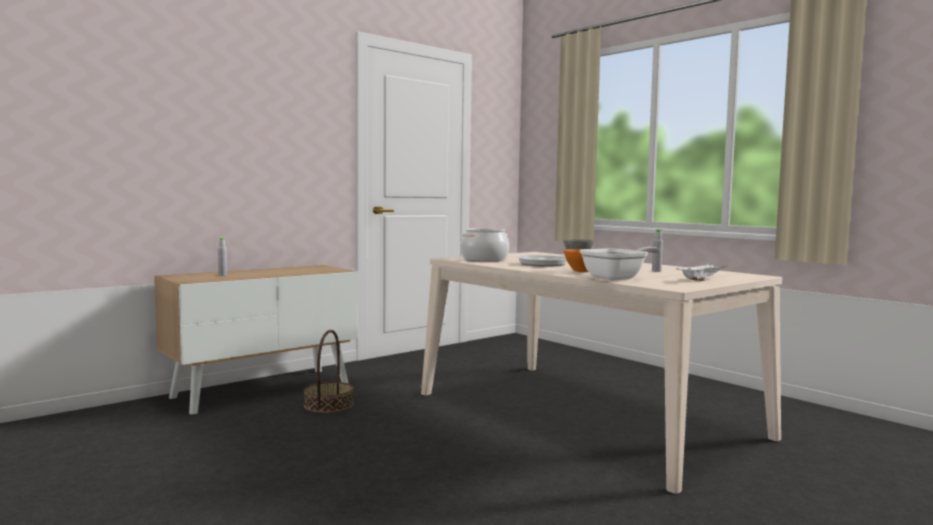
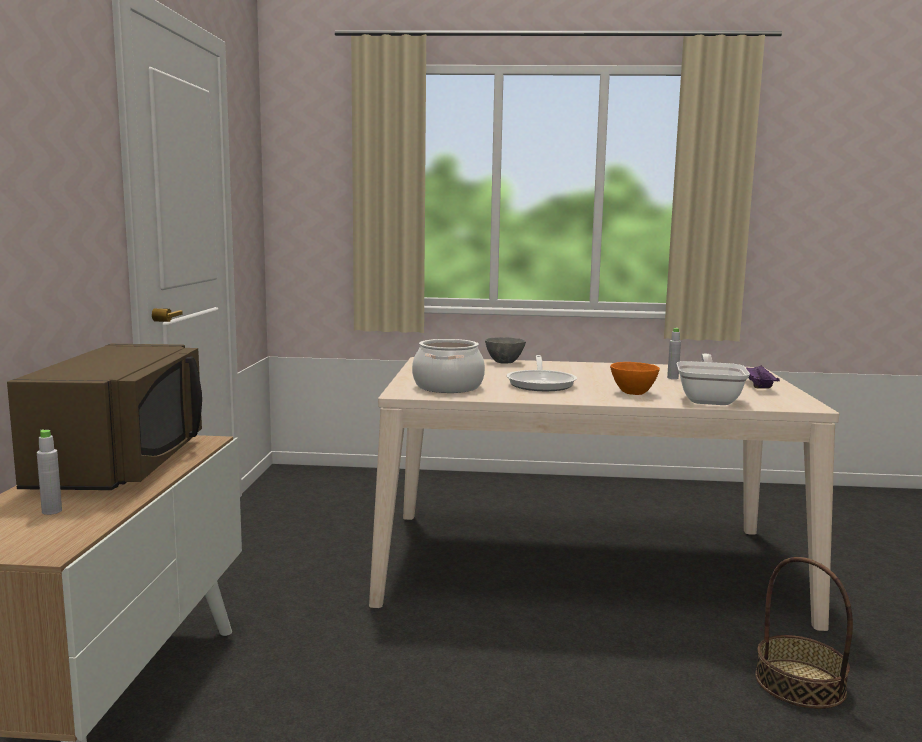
camera: 45 degrees left, 5 degrees up
(289, 270) = (125, 463): none -> brown microwave
(329, 405) = (293, 685): basket -> basket (800, 683)
(701, 279) = (757, 386): white tray -> purple tray

